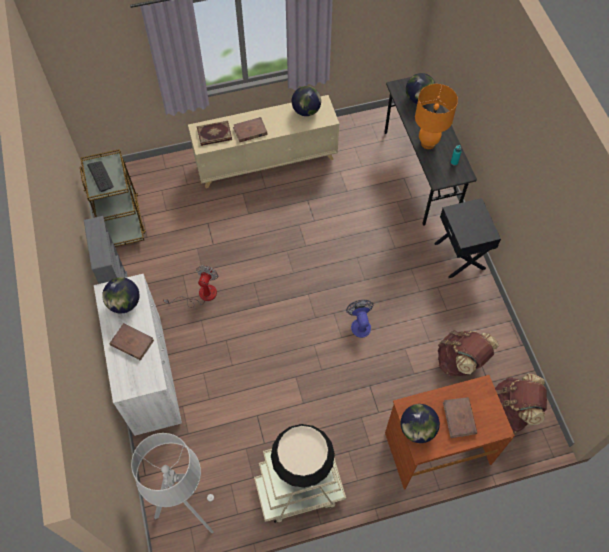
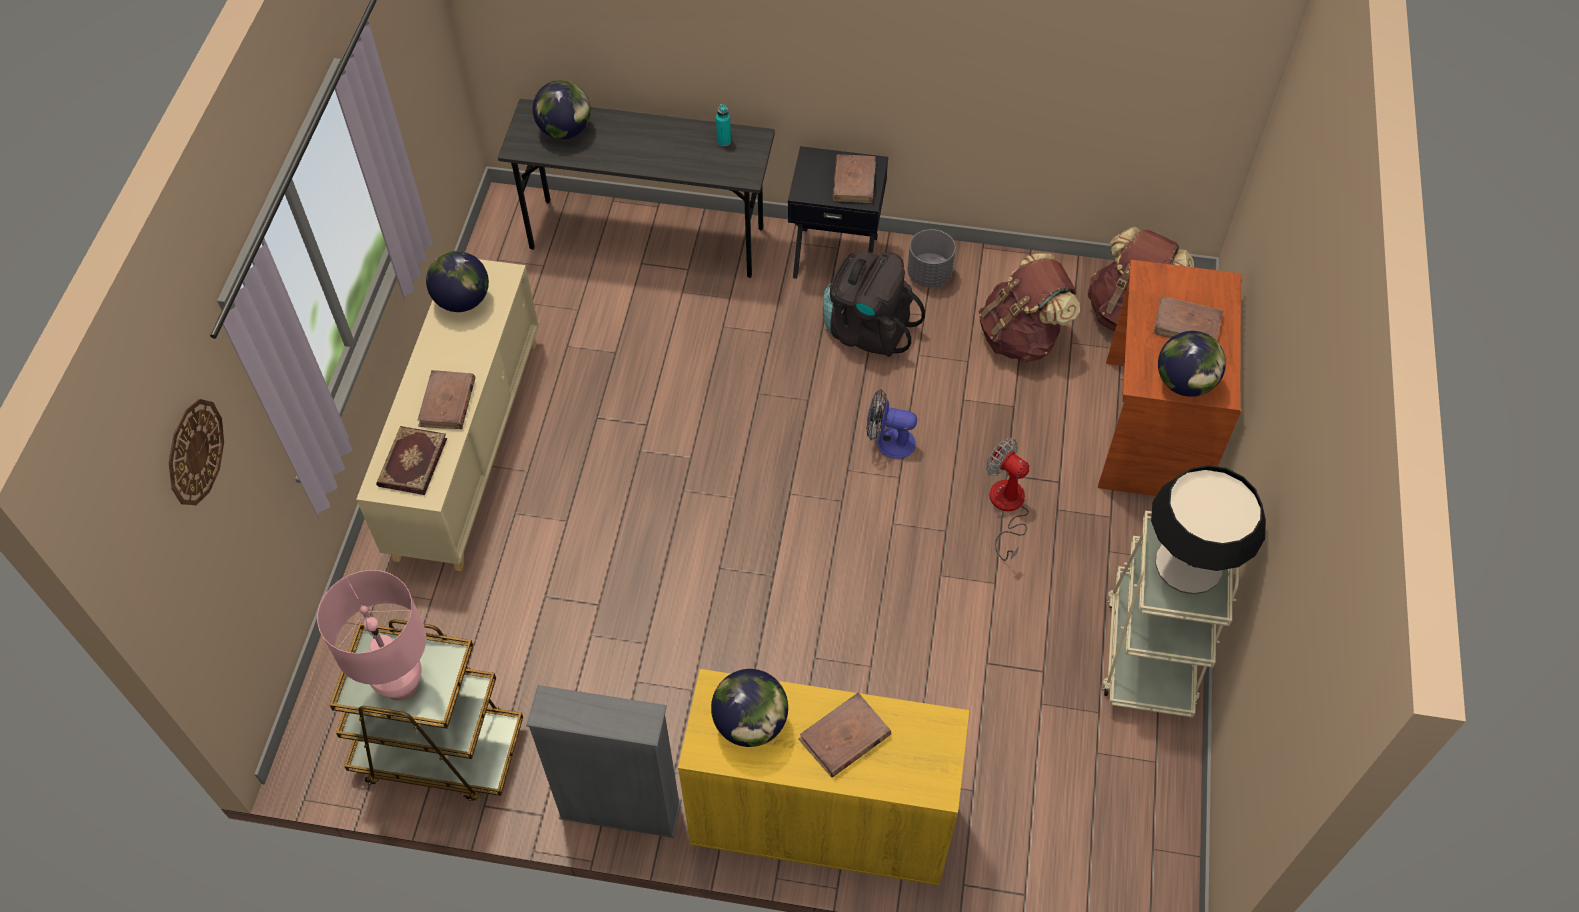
camera: 65 degrees left, 5 degrees down
(100, 176) = (400, 684): keyboard -> pink table lamp
(108, 39) = (194, 452): none -> wall clock
(148, 374) = (821, 818): white cabinet -> yellow cabinet
(189, 508) = (1116, 838): grey floor lamp -> none
(201, 295) = (698, 665): fan -> fan (1007, 508)
(422, 288) = (867, 329): none -> black backpack
(428, 143) = (664, 157): orange table lamp -> none
(473, 230) = (854, 181): none -> brown book
(475, 302) = (929, 274): none -> grey planter

